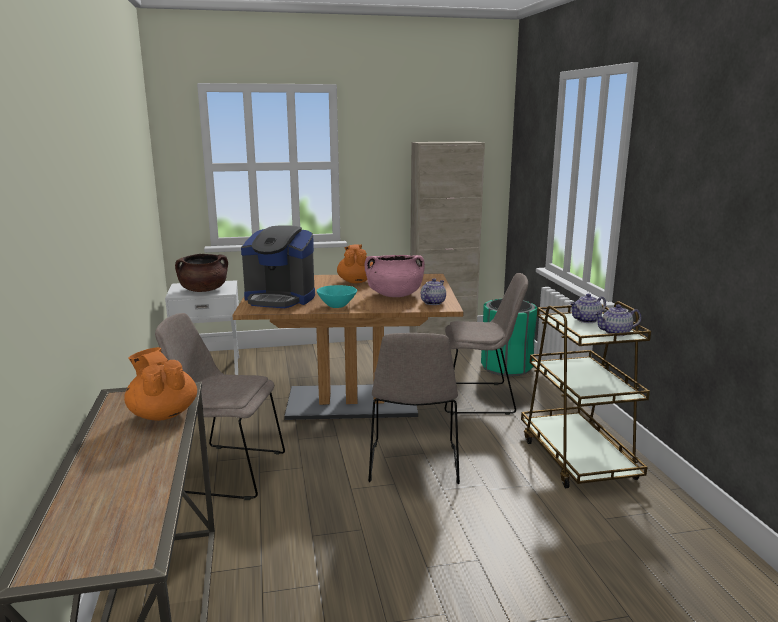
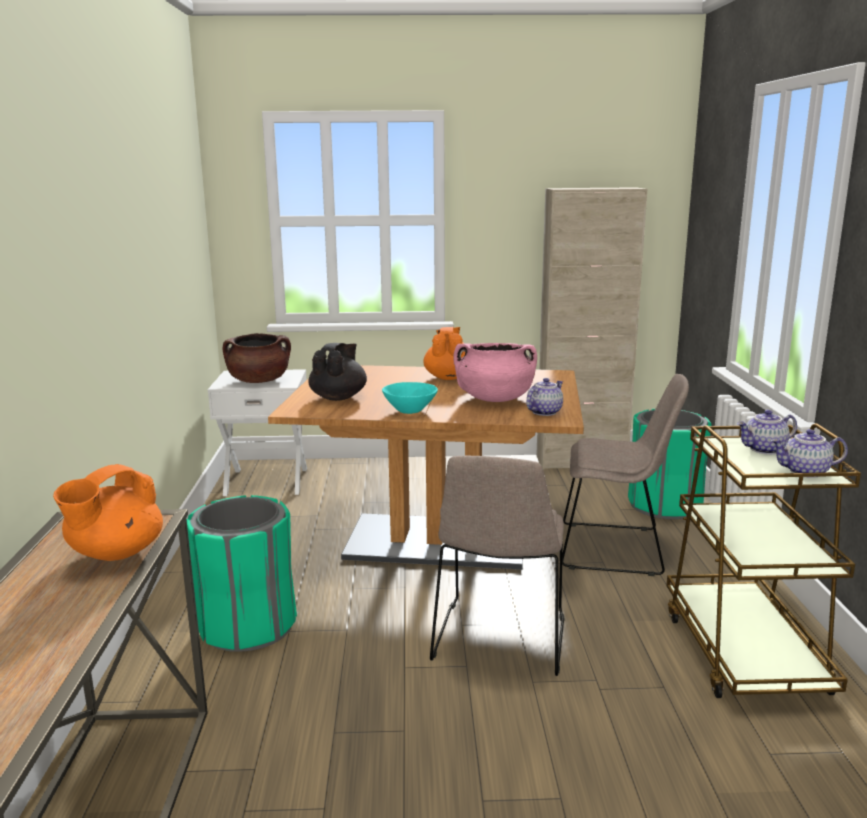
camera: 10 degrees right, 0 degrees up
(163, 414) = (115, 553): orange teapot -> orange teapot turned 120 degrees counterclockwise
(226, 471) = (247, 626): beige chair -> green trash can
(280, 299) = (339, 397): coffee machine -> black teapot

